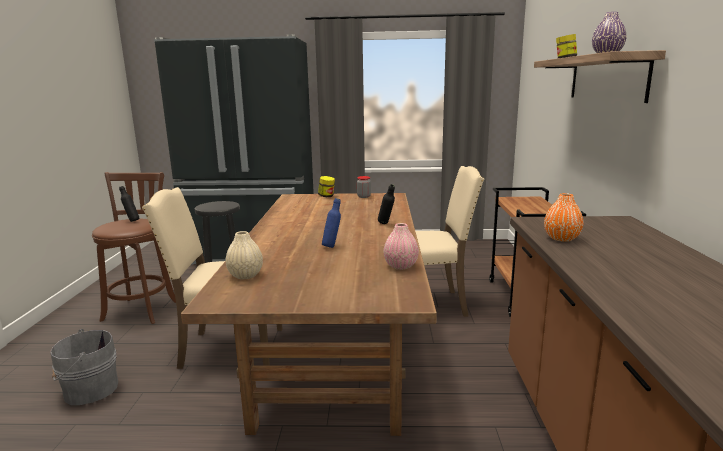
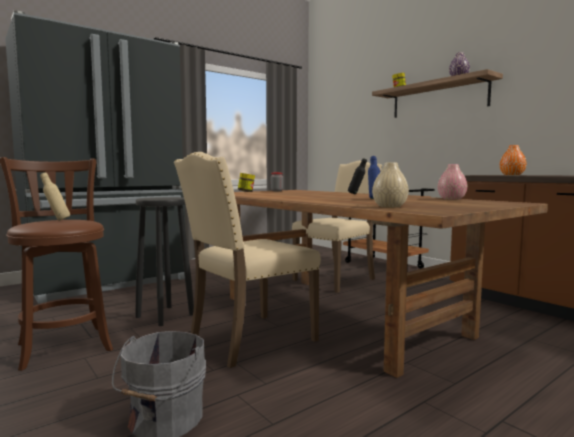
camera: 40 degrees left, 10 degrees down
(131, 221) = (57, 220): black bottle -> beige bottle

